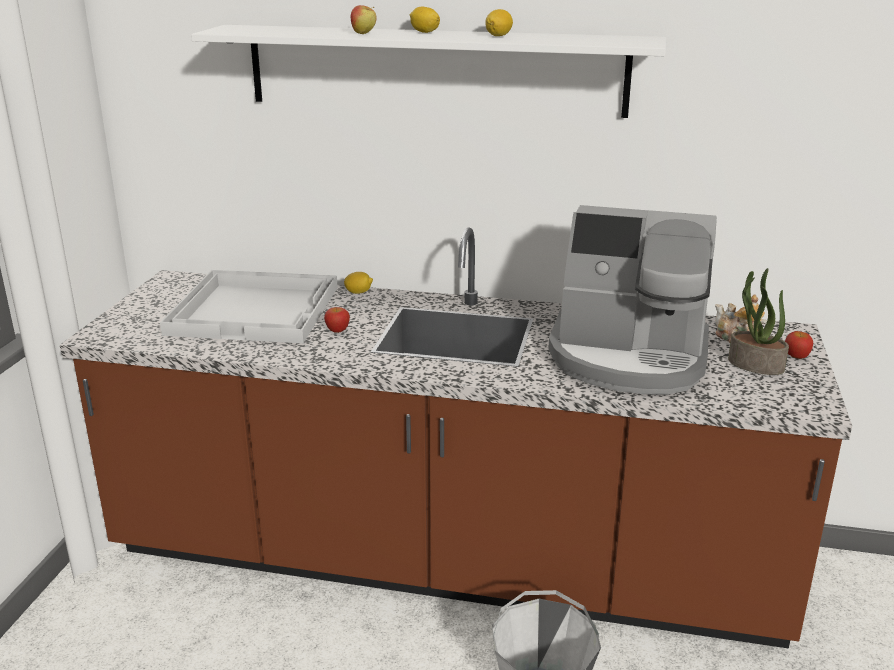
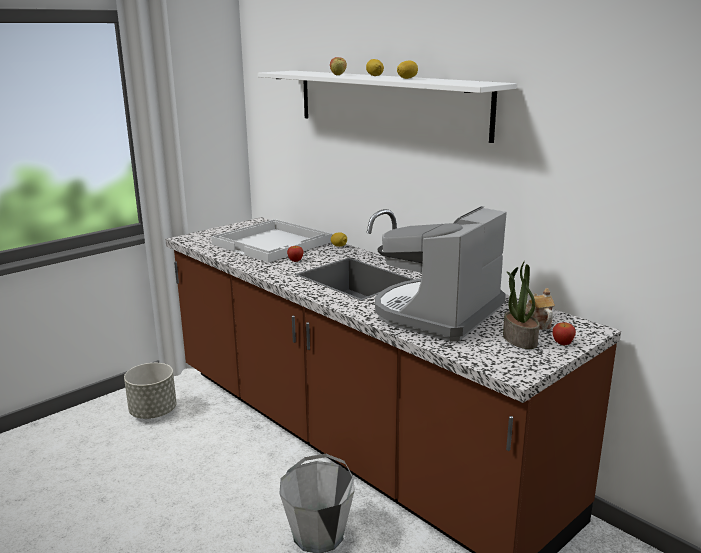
camera: 35 degrees right, 5 degrees down
(115, 641) = (153, 412): none -> grey planter
(629, 358) = (437, 313): coffee machine -> coffee machine turned 75 degrees clockwise

